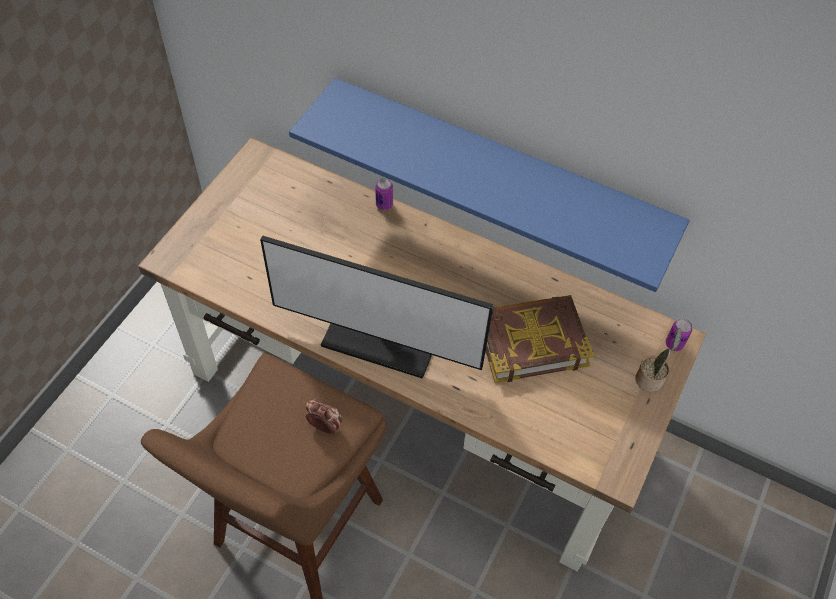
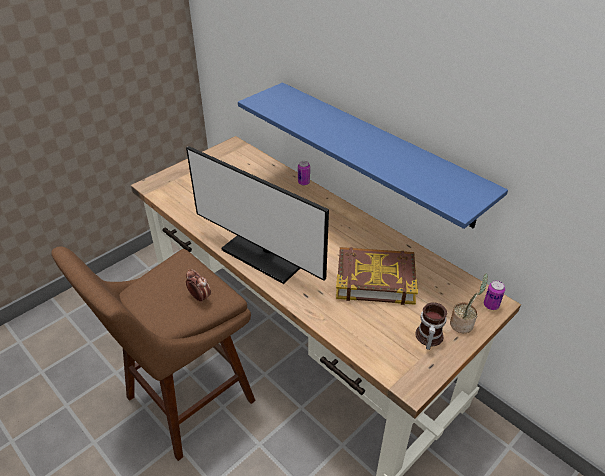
camera: 20 degrees right, 15 degrees down
(617, 409) = (427, 337): none -> mug

